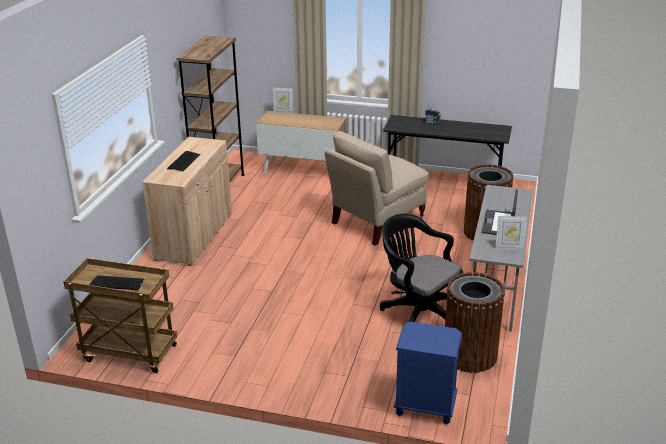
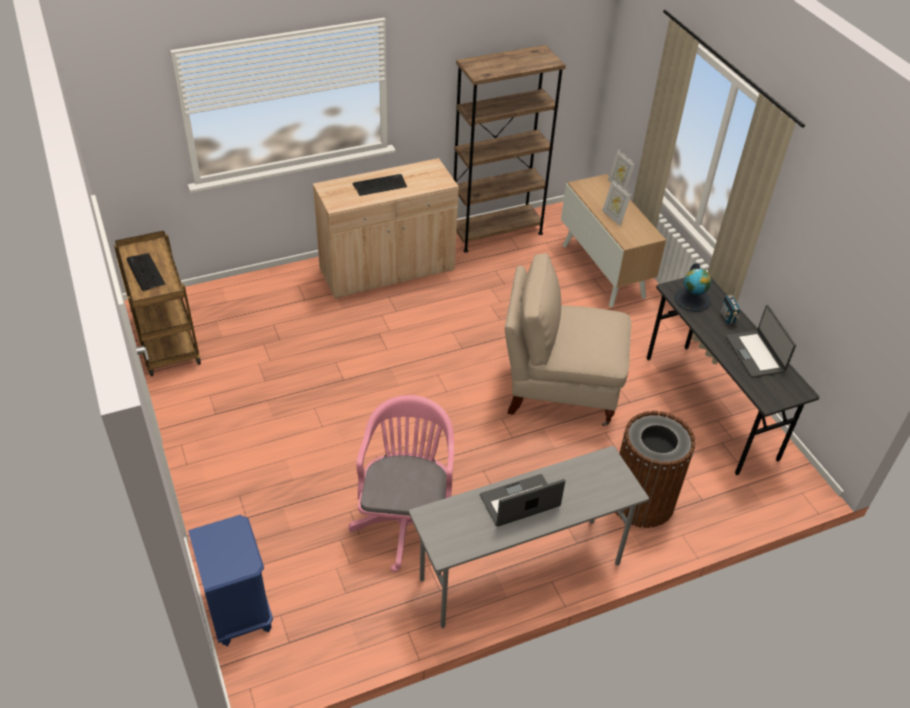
camera: 50 degrees right, 15 degrees up
(407, 125) = (692, 299): none -> globe
(418, 312) = (406, 519): black office chair -> pink office chair
(465, 127) = (755, 354): none -> laptop
(470, 355) = (362, 608): brown trash can -> none
(509, 248) = (466, 538): picture frame -> picture frame (613, 217)

